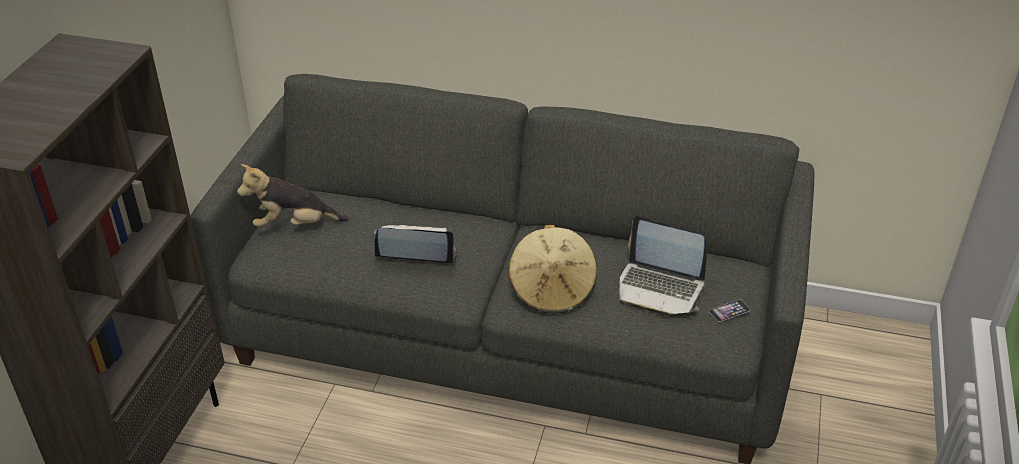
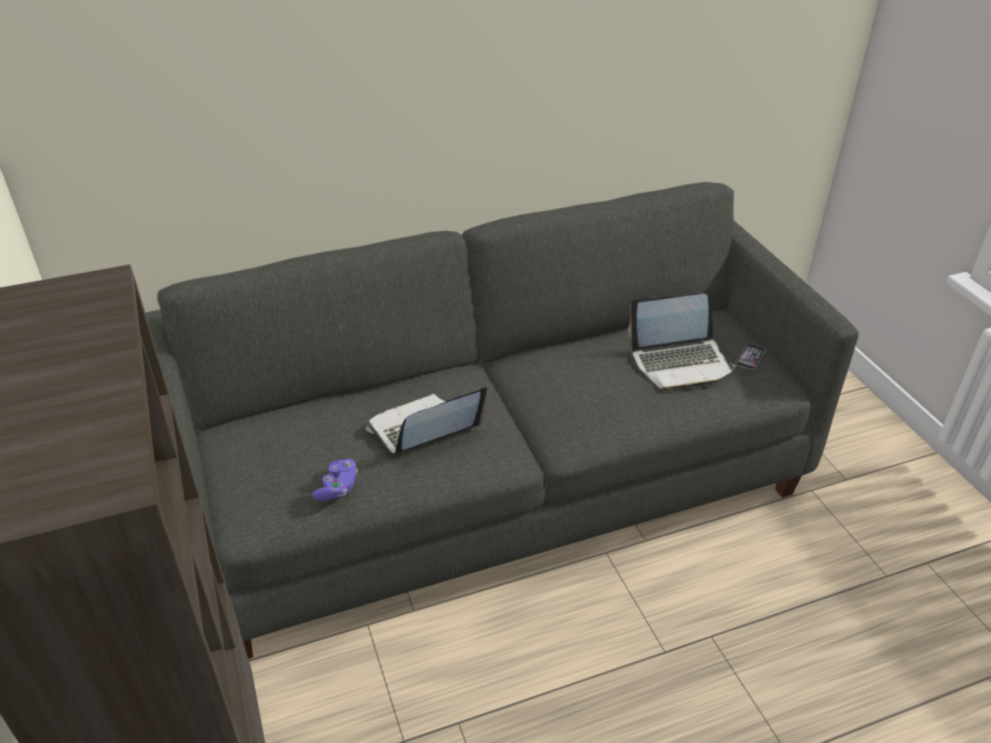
camera: 35 degrees left, 0 degrees up
(294, 225) = (261, 463): plush toy -> none
(323, 262) = (338, 488): none -> purple game controller
(552, 290) = (592, 407): beige hat -> none

